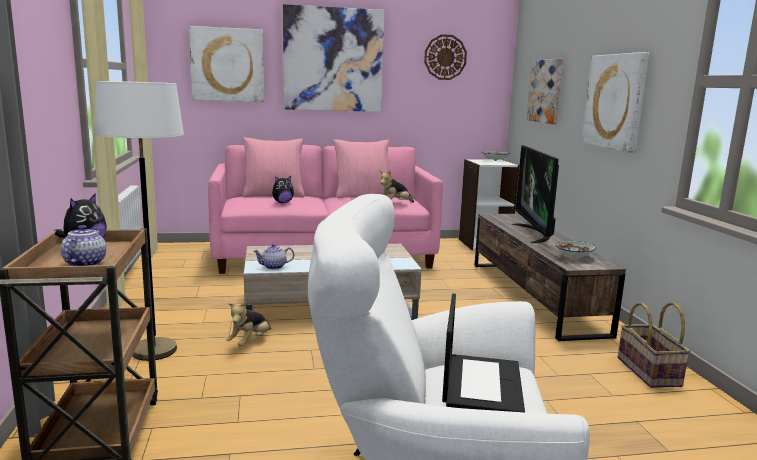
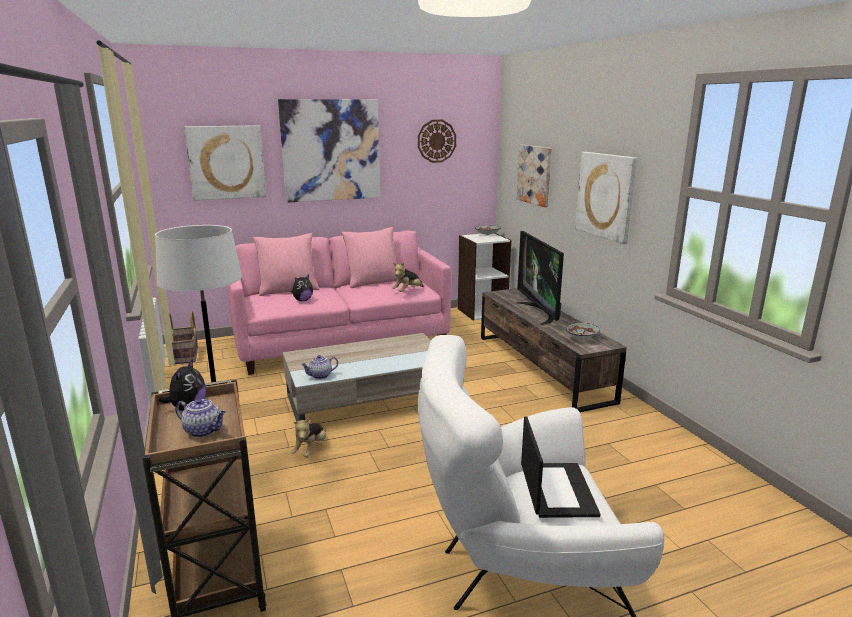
camera: 10 degrees left, 5 degrees up
(85, 263) = (204, 431): teapot -> teapot turned 120 degrees clockwise
(649, 372) = (653, 435): basket -> basket (186, 355)

